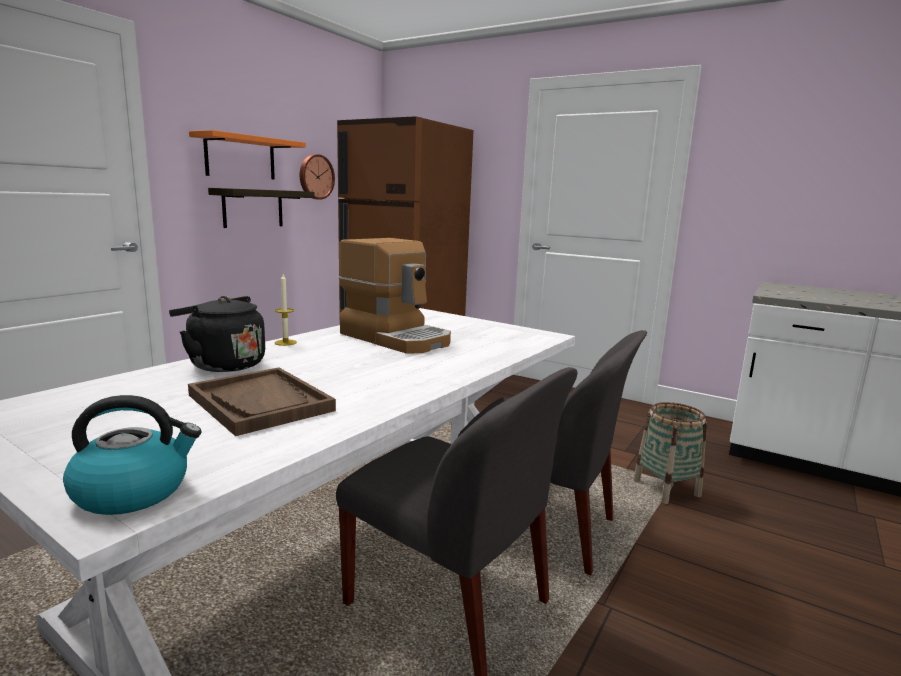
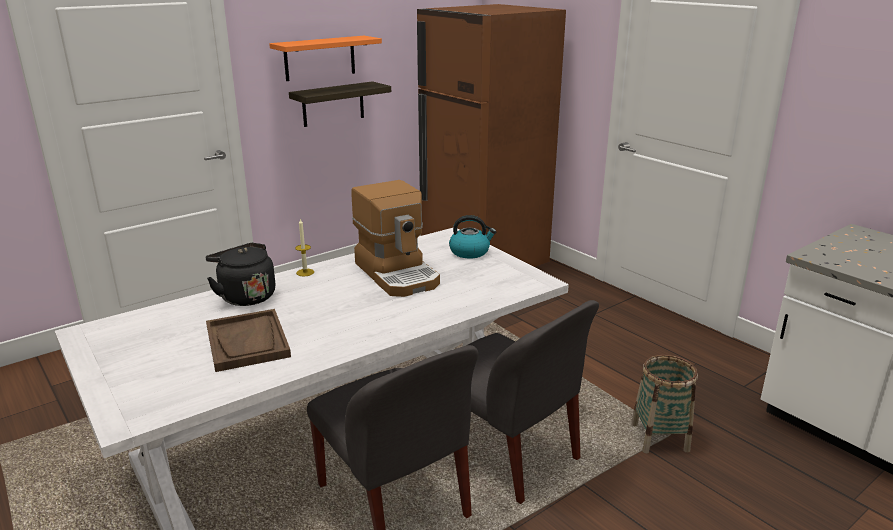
camera: 20 degrees right, 10 degrees up
(134, 491) = (141, 408): kettle -> kettle (470, 252)
(315, 177) = (400, 63): wall clock -> none

